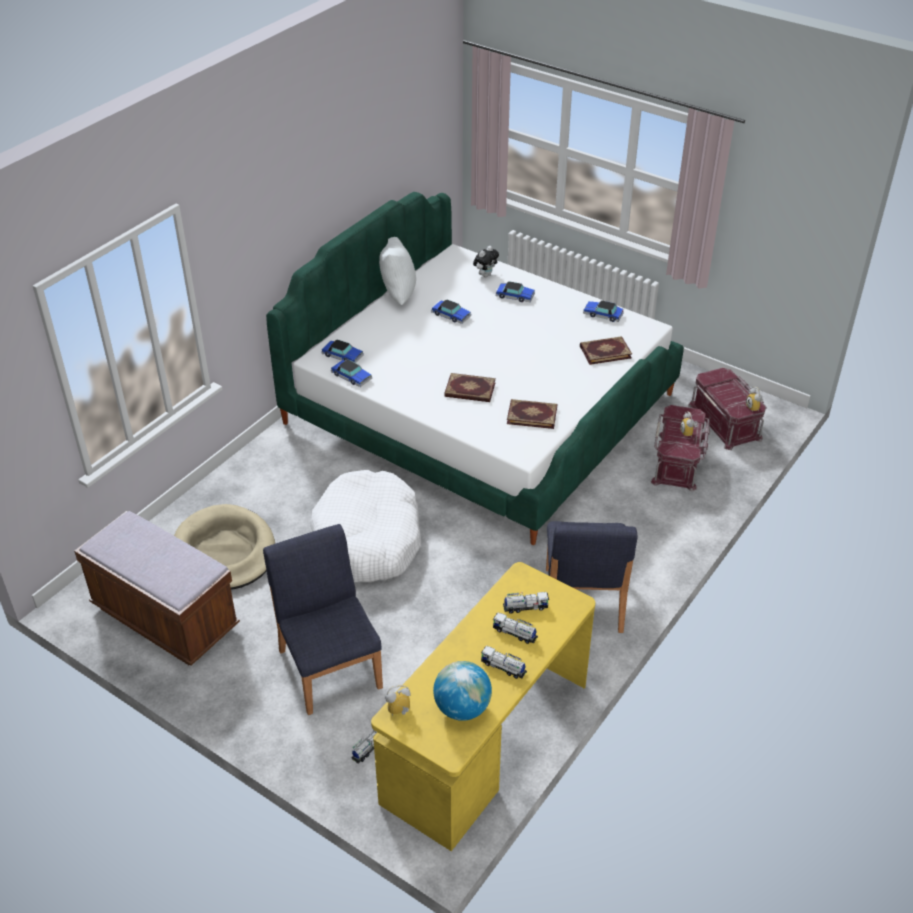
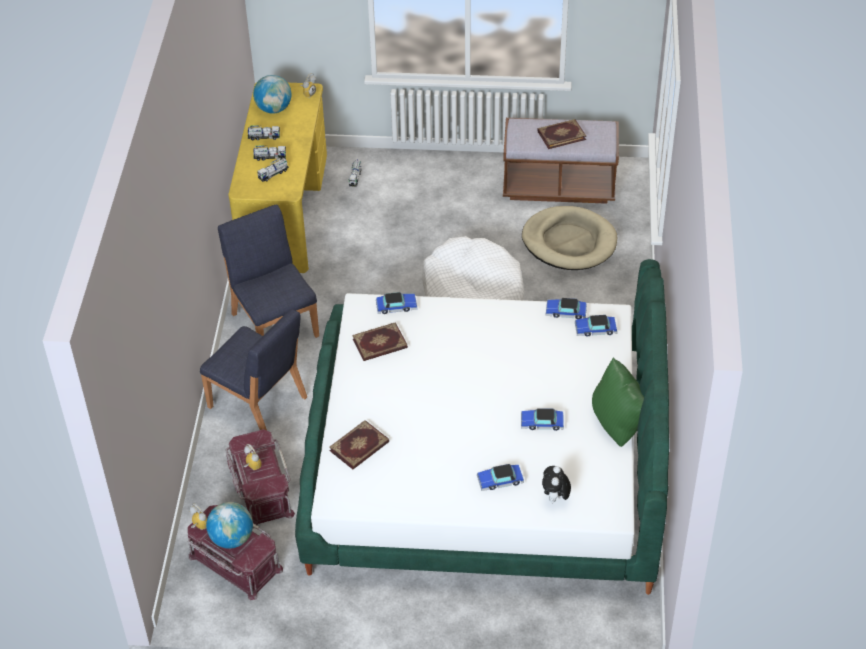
camera: 150 degrees right, 5 degrees up
(330, 667) = (420, 206): blue chair -> blue chair (258, 403)
(397, 294) = (618, 425): white pillow -> green pillow
(470, 390) = (452, 345): book -> book (561, 135)
(603, 315) = (392, 497): toy car -> toy car (396, 306)
(730, 392) = (232, 538): none -> globe

